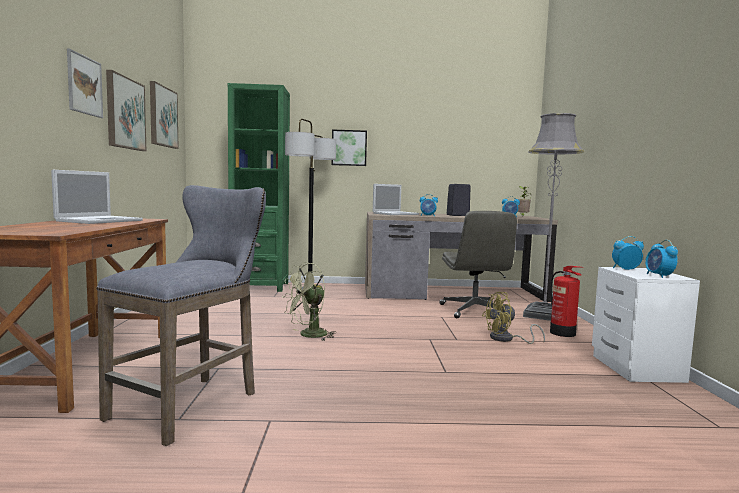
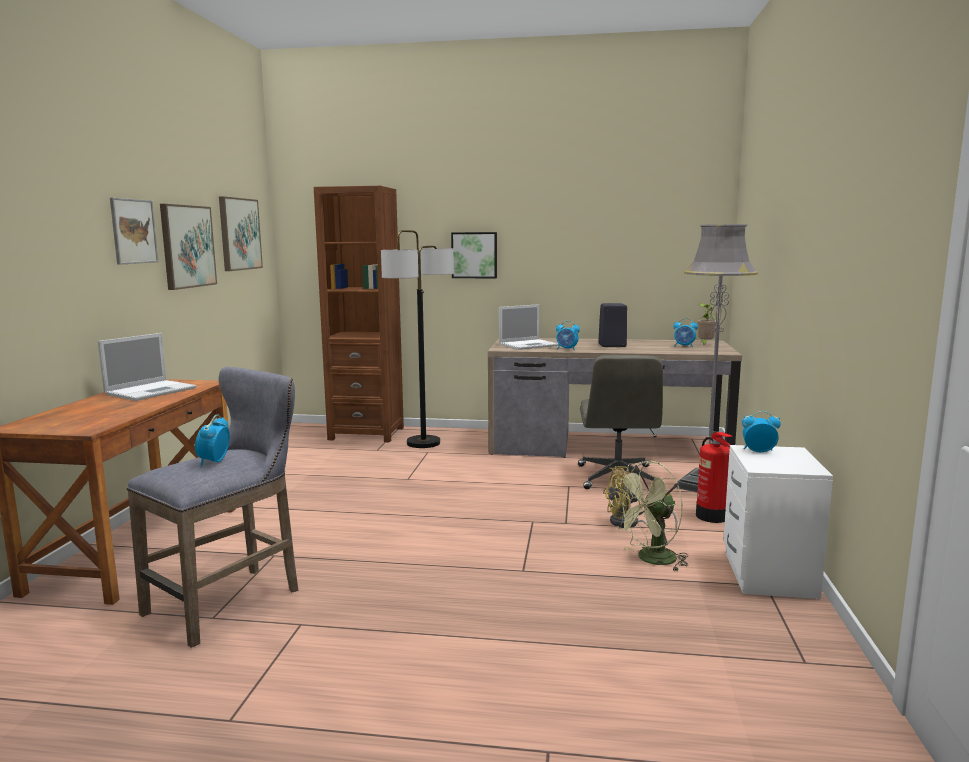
camera: 10 degrees right, 5 degrees up
(260, 286) = (366, 433): green bookcase -> brown bookcase
(308, 335) = (390, 512): green fan -> green fan (651, 560)
(659, 276) = (786, 466): alarm clock -> alarm clock (214, 462)

